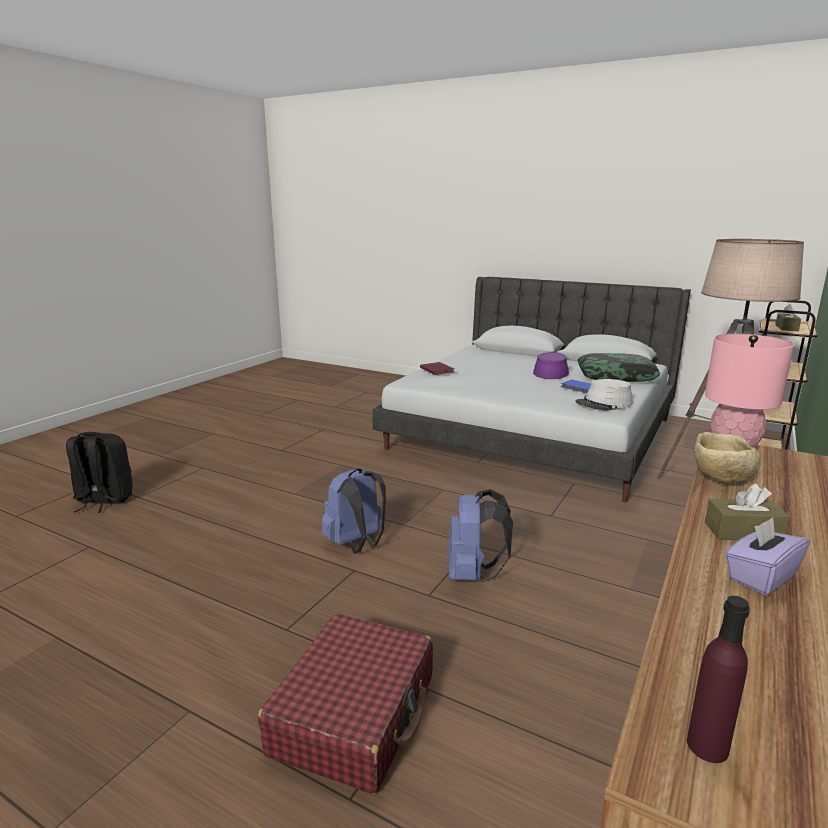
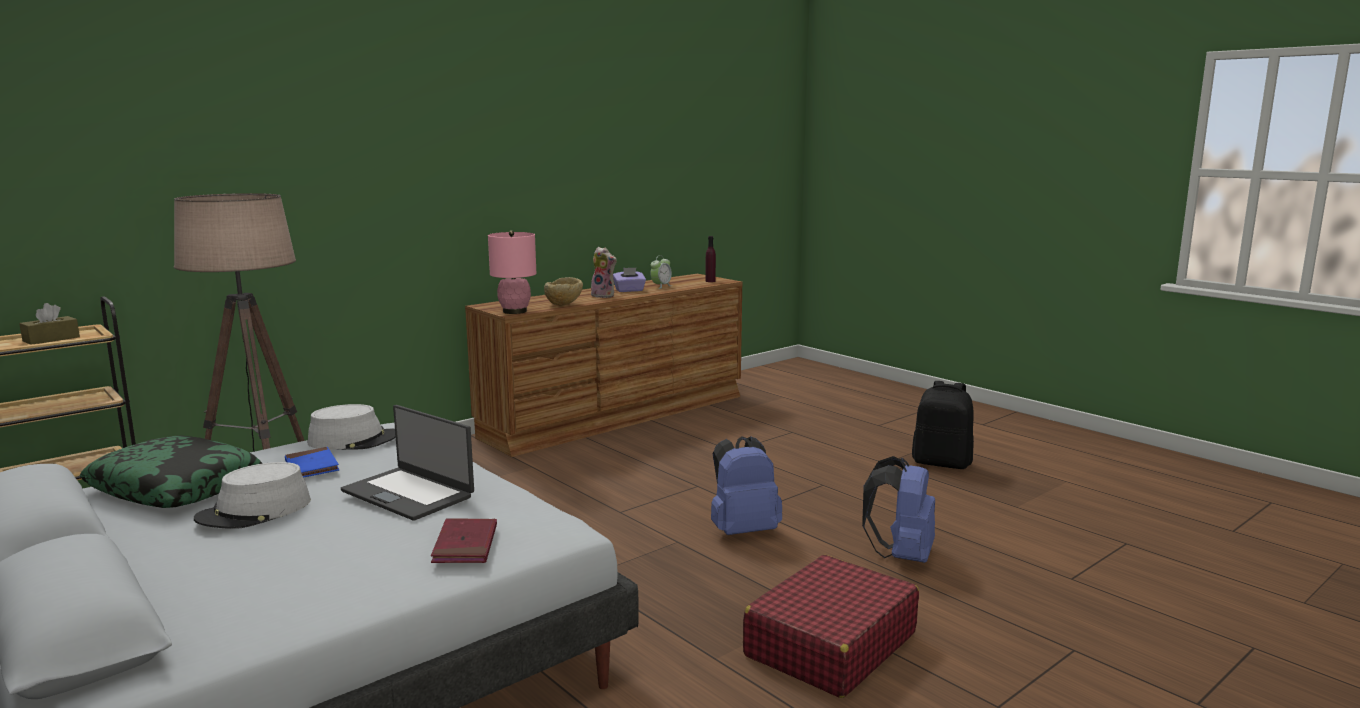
camera: 160 degrees left, 5 degrees down
(103, 500) = (1132, 653): black backpack -> black backpack (942, 463)
(355, 714) = (781, 449): red suitcase -> red suitcase (830, 645)
(473, 574) = (646, 492): blue backpack -> blue backpack (901, 556)
(498, 381) = (409, 493): none -> laptop
(551, 372) = (255, 511): purple hat -> grey hat
(743, 532) = (604, 296): brown tissue box -> plush toy
(750, 631) = (661, 286): none -> alarm clock

